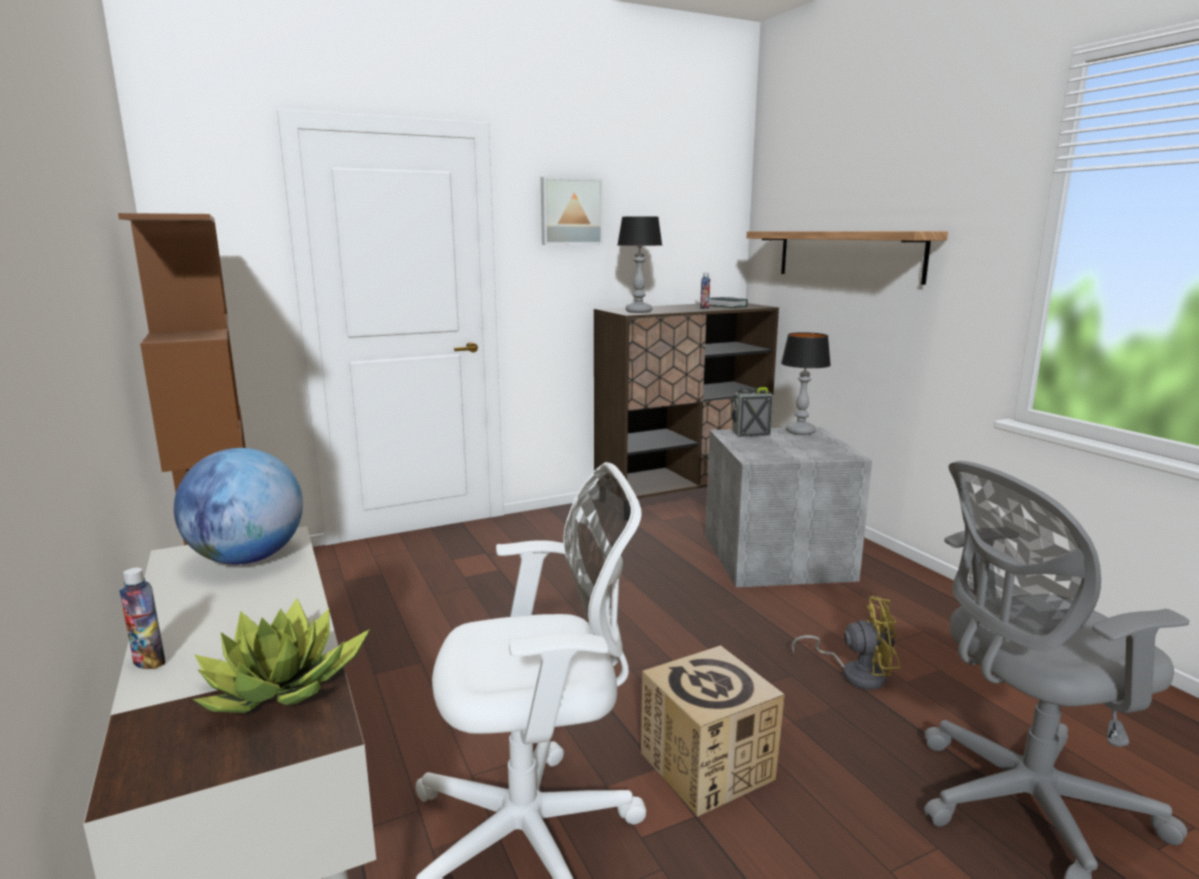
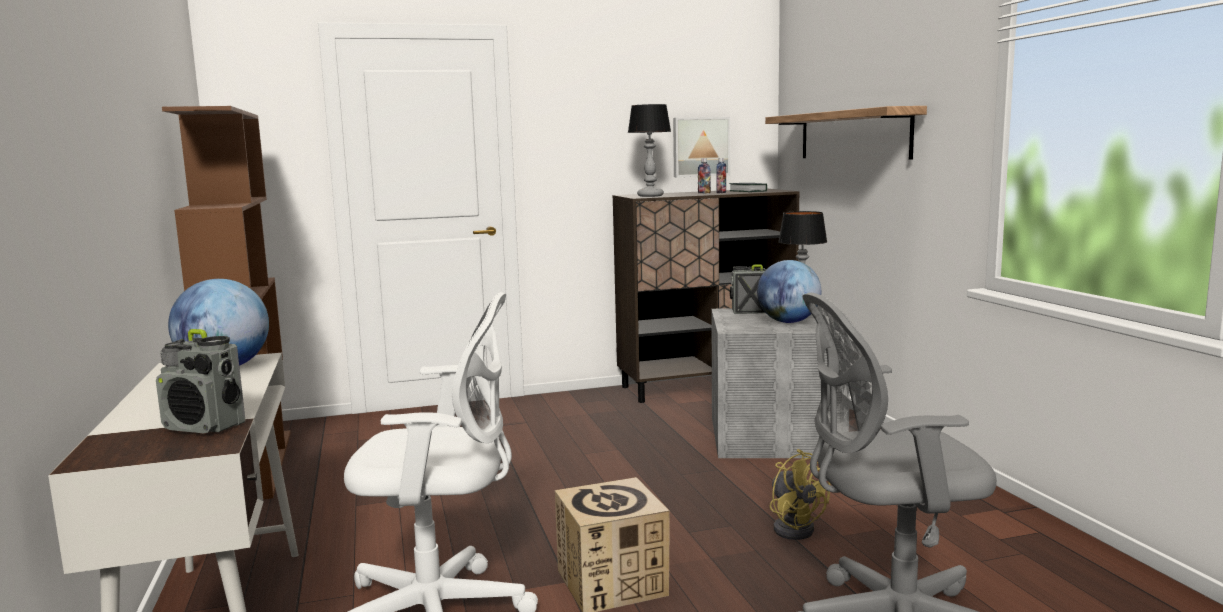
camera: 10 degrees right, 5 degrees down
(149, 661) = (125, 414): bottle -> bottle (704, 193)
(283, 685) = (205, 427): potted plant -> radio
(571, 211) = (587, 103): picture -> picture (700, 147)
(800, 447) = (788, 322): none -> globe
(855, 673) = (794, 527): yellow fan -> yellow fan turned 45 degrees clockwise

